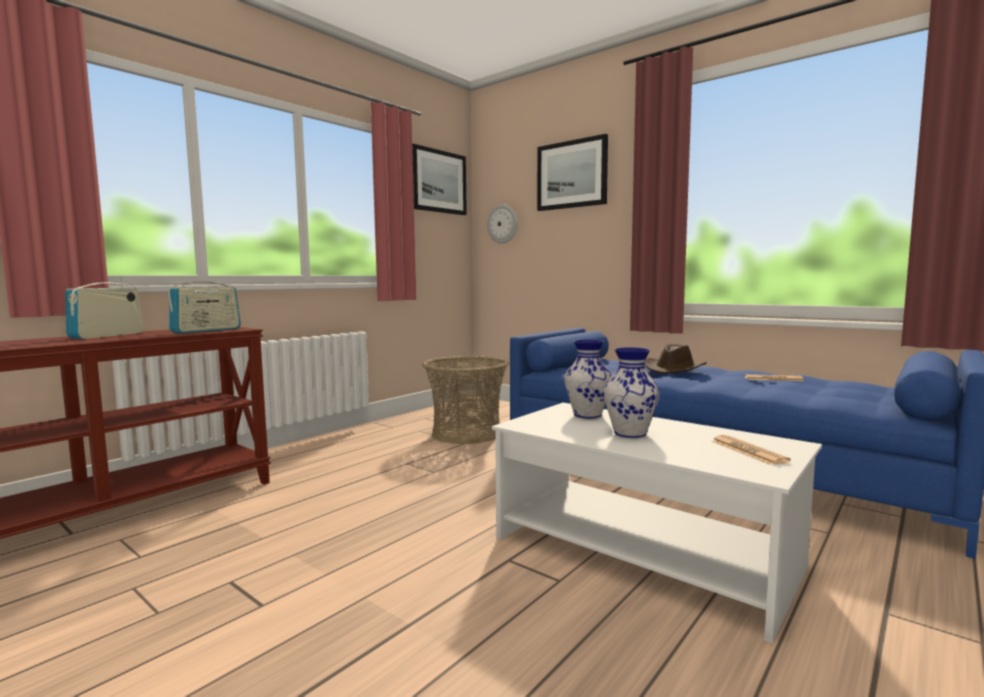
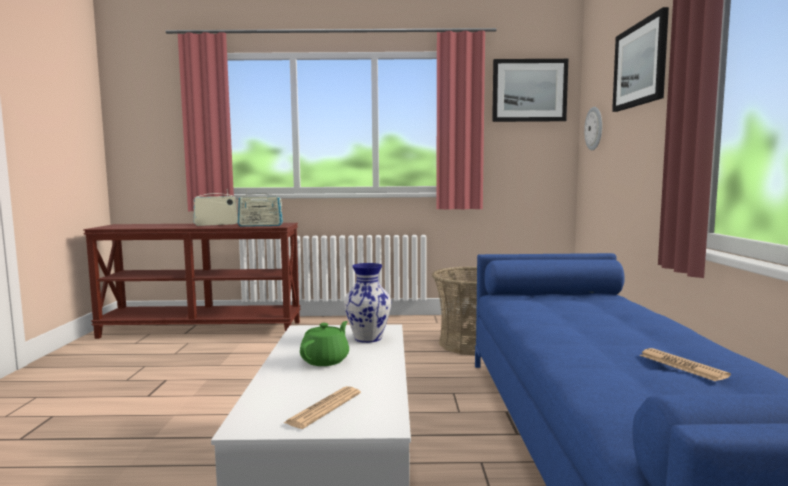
camera: 50 degrees right, 0 degrees up
(629, 433) = (326, 360): vase -> green teapot
(674, 369) = (602, 322): brown hat -> none

